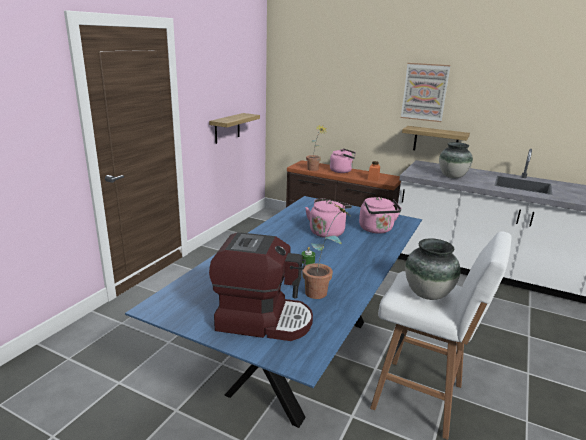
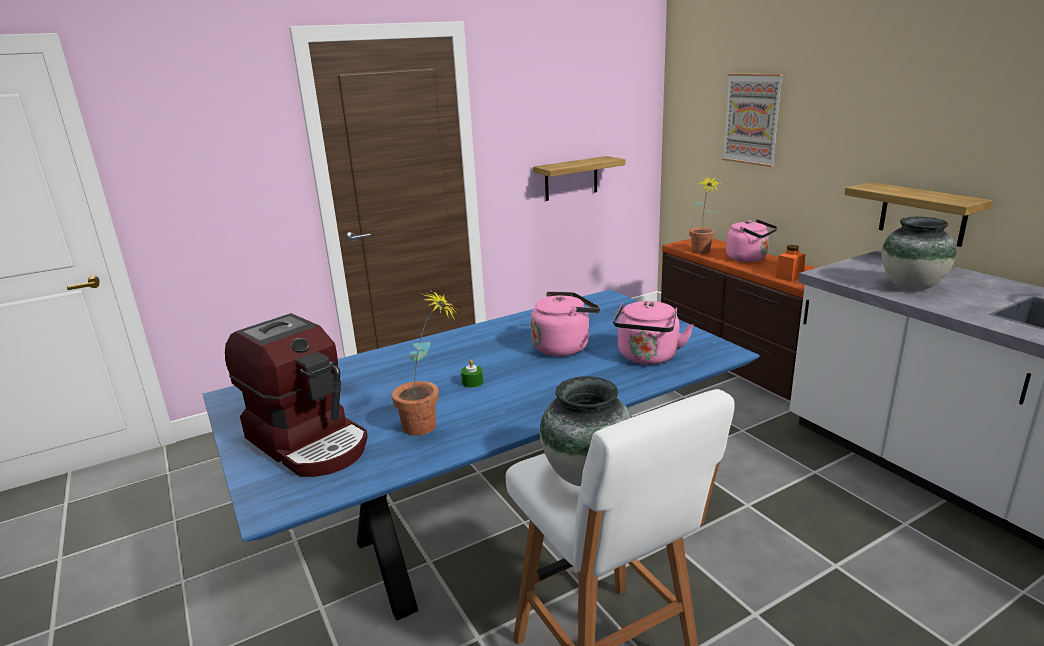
camera: 35 degrees right, 0 degrees up
(424, 92) = (904, 117): picture -> picture (752, 119)

